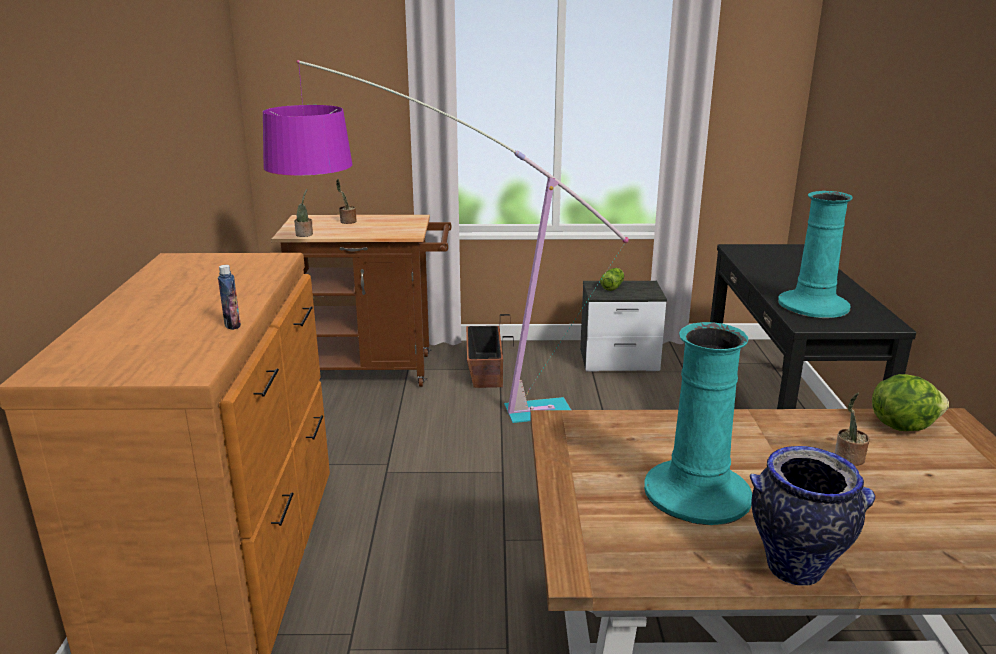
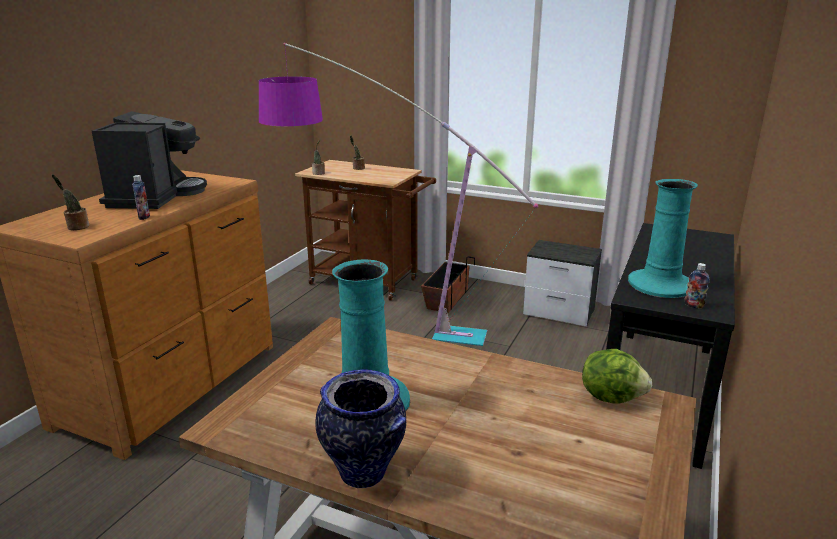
camera: 25 degrees right, 0 degrees up
(195, 294) = (155, 196): none -> coffee machine
(613, 286) = (558, 248): lettuce -> none
(848, 458) = (523, 409): potted plant -> potted plant (76, 227)
(865, 320) = (693, 305): none -> bottle

